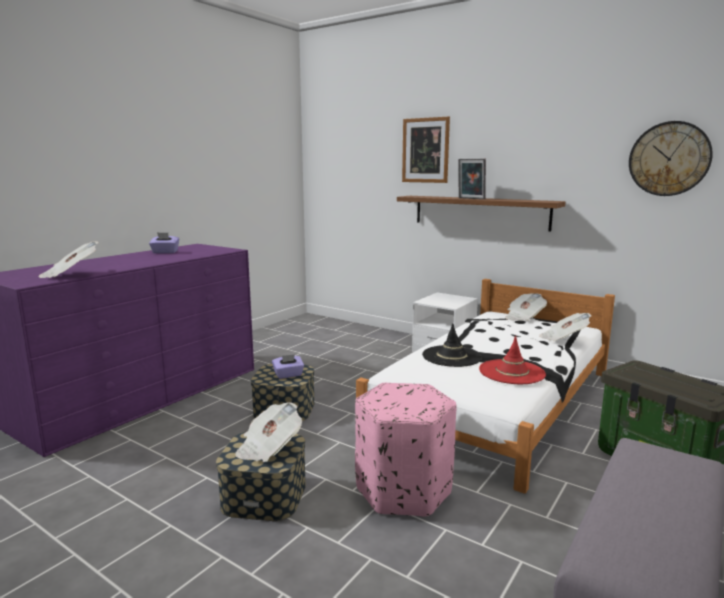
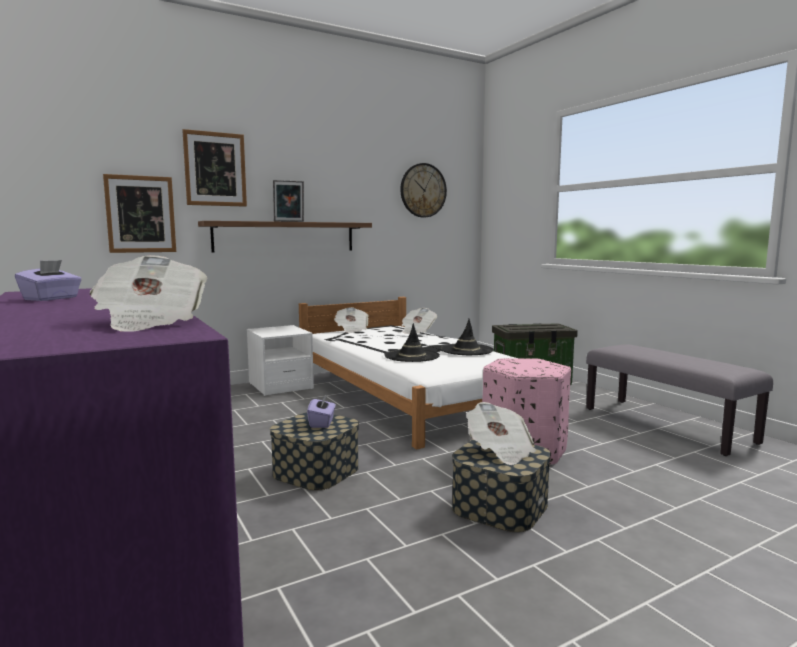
camera: 65 degrees left, 5 degrees down
(373, 189) = (140, 214): none -> picture
(511, 372) = (466, 350): red hat -> black hat

